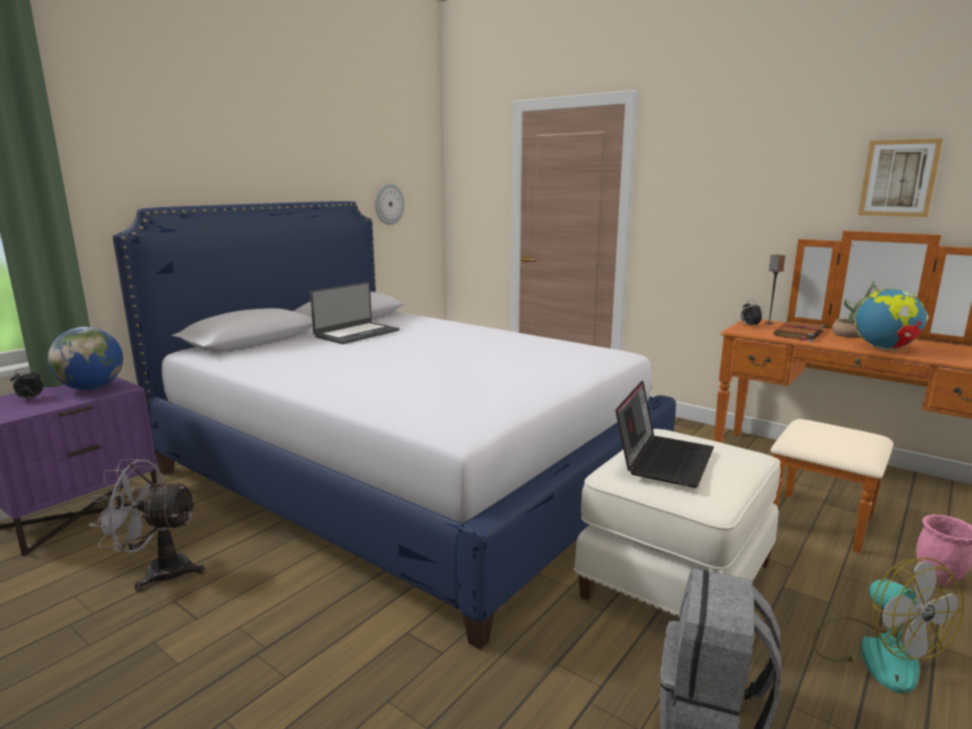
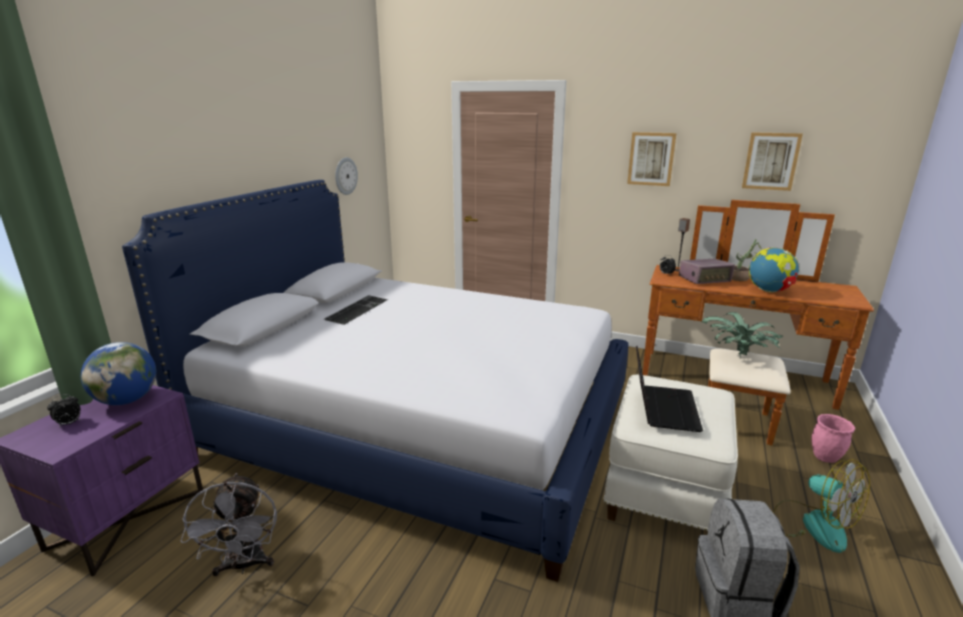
camera: 15 degrees left, 5 degrees up
(158, 571) = (244, 565): grey fan -> grey fan turned 90 degrees counterclockwise
(356, 333) = (356, 309): laptop -> keyboard
(739, 181) = (651, 159): none -> picture
(799, 333) = (704, 280): brown book -> radio
(825, 428) = (740, 356): none -> potted plant

